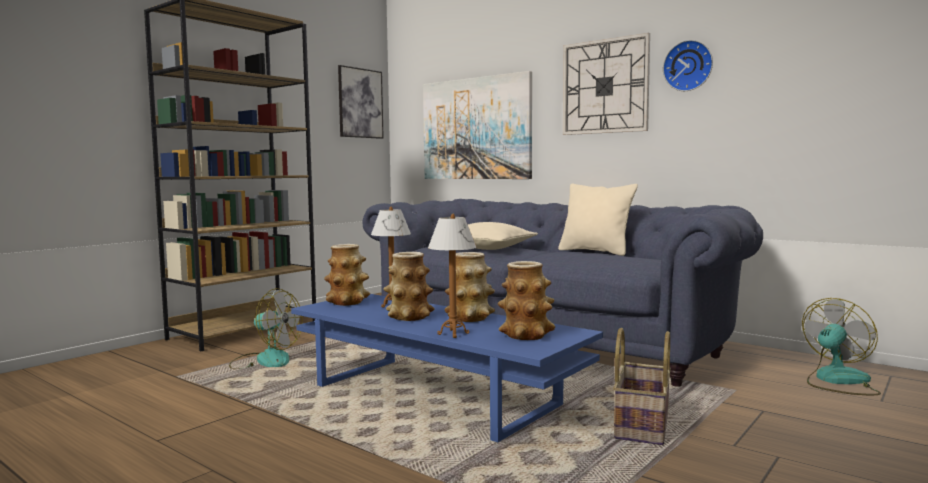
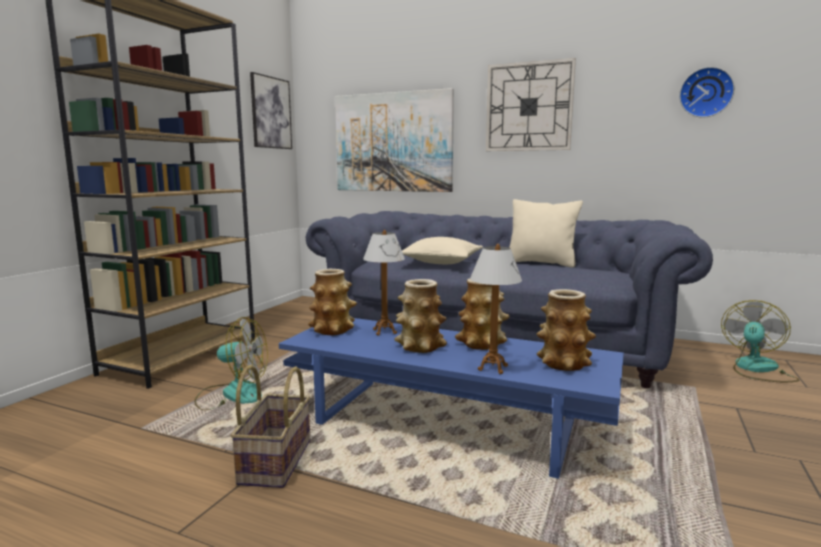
camera: 15 degrees left, 5 degrees up
(640, 425) = (660, 438): basket -> basket (274, 461)
(688, 66) = (612, 91): wall clock -> wall clock (705, 93)

